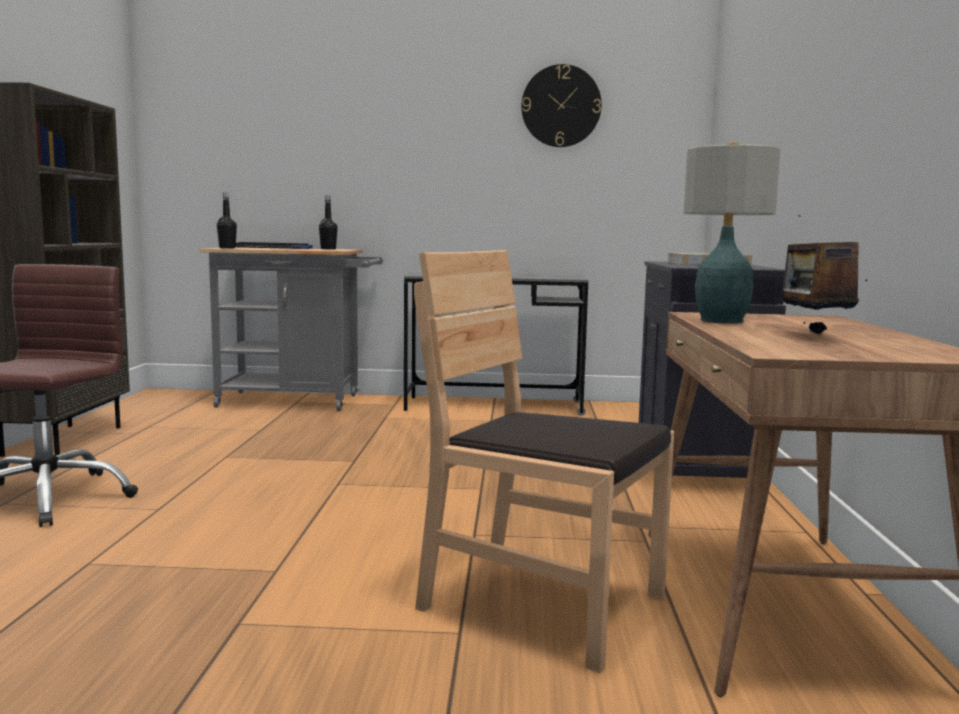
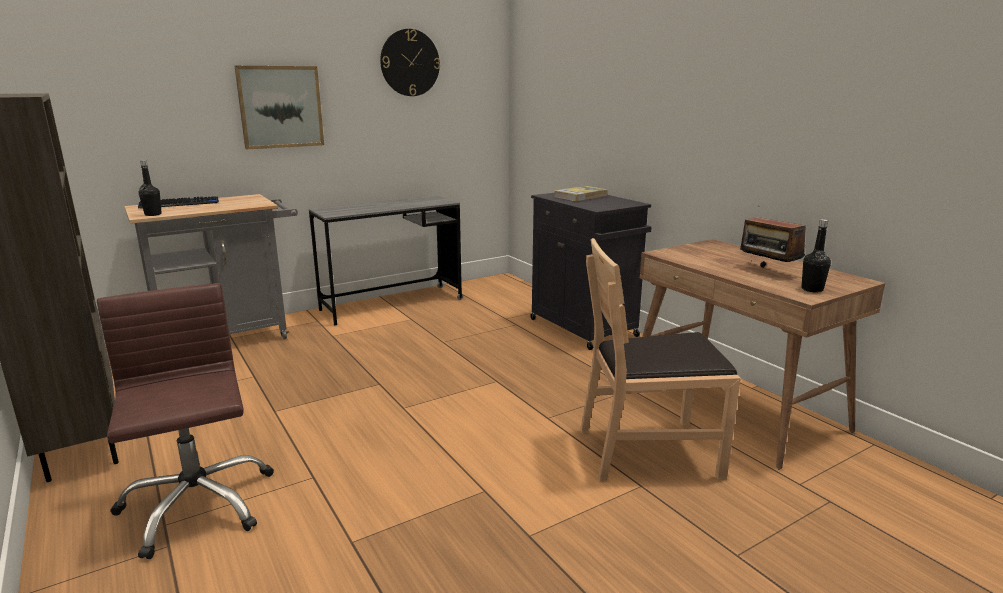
camera: 35 degrees left, 10 degrees up
(328, 249) = (240, 200): black bottle -> black bottle (812, 289)
(397, 154) = (280, 107): none -> picture
(721, 321) = (695, 260): table lamp -> none

